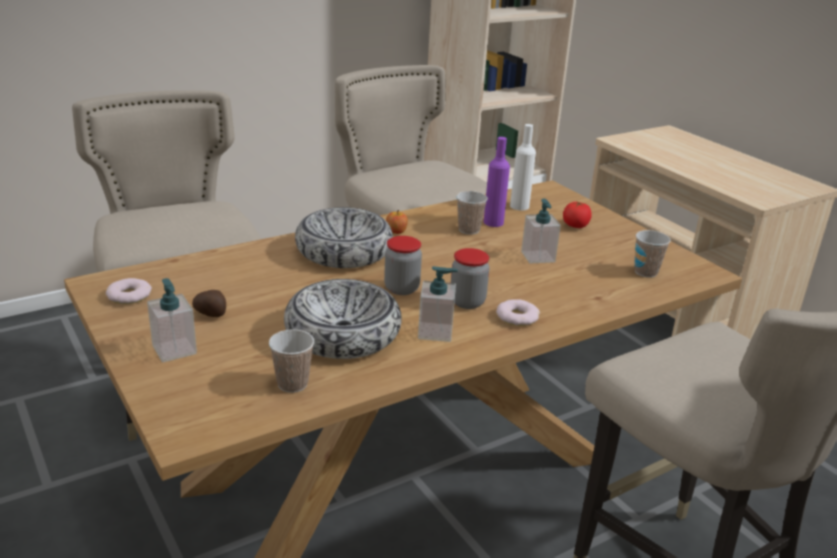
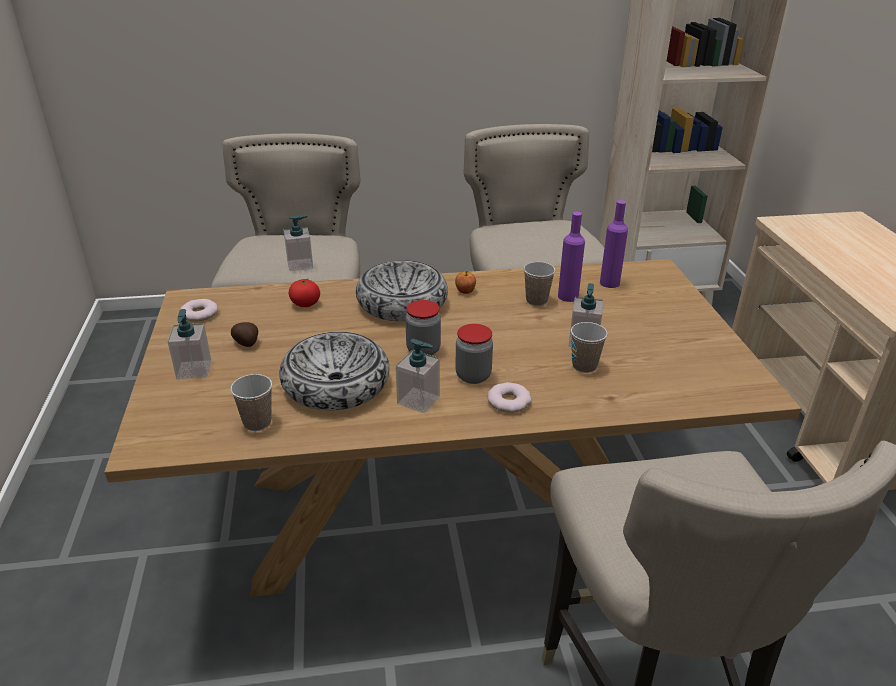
camera: 25 degrees right, 5 degrees up
(198, 233) = (300, 264): none -> soap dispenser
(519, 206) = (609, 283): white bottle -> purple bottle
(575, 226) = (652, 314): tomato -> tomato (305, 304)
(646, 272) = (688, 379): cup -> cup (584, 366)

